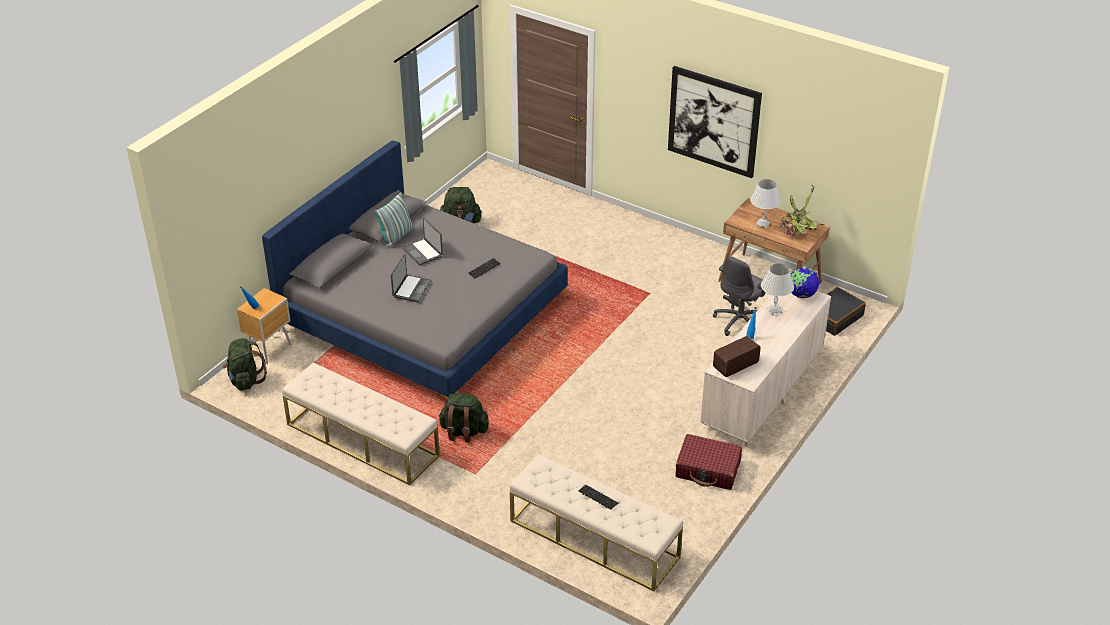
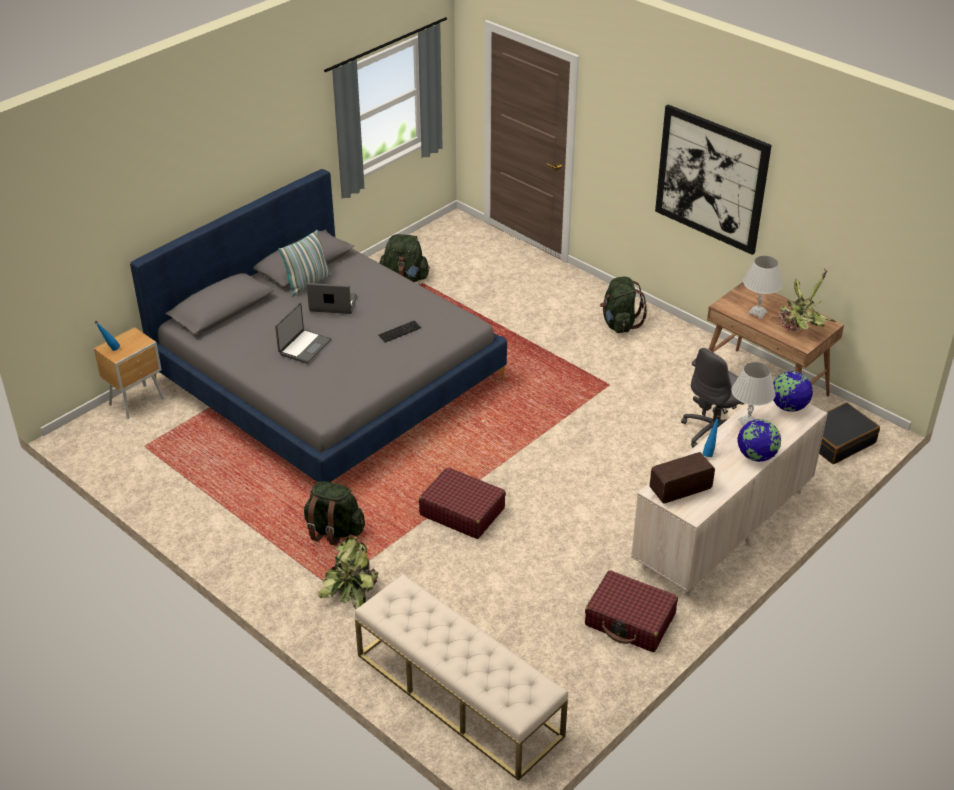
camera: 10 degrees right, 0 degrees up
(245, 380) = (96, 435): green backpack -> green backpack (619, 324)
(362, 440) = (208, 525): beige bench -> none
(423, 252) = (333, 305): laptop -> laptop turned 120 degrees clockwise
(491, 474) = (351, 590): none -> potted plant
(560, 405) = (462, 511): none -> red suitcase
(598, 497) = (462, 643): keyboard -> none
(786, 334) = (756, 456): none -> globe

